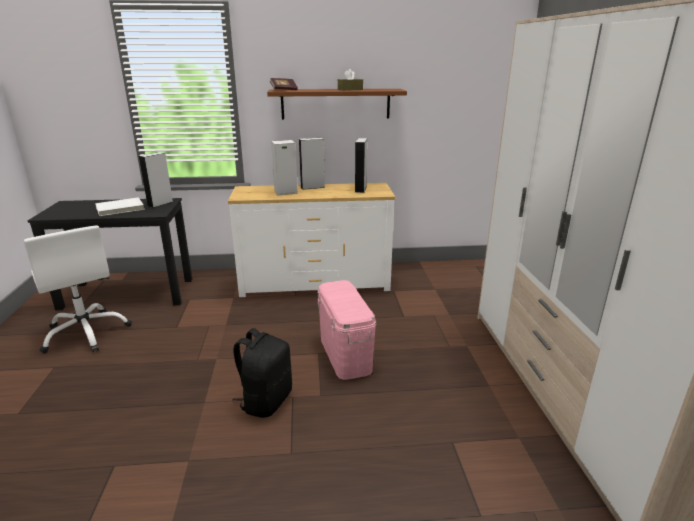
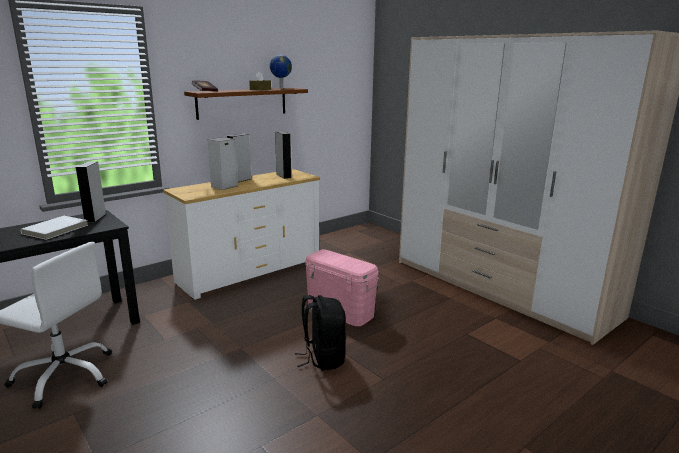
camera: 35 degrees left, 5 degrees down
(380, 89) = (281, 88): none -> globe

